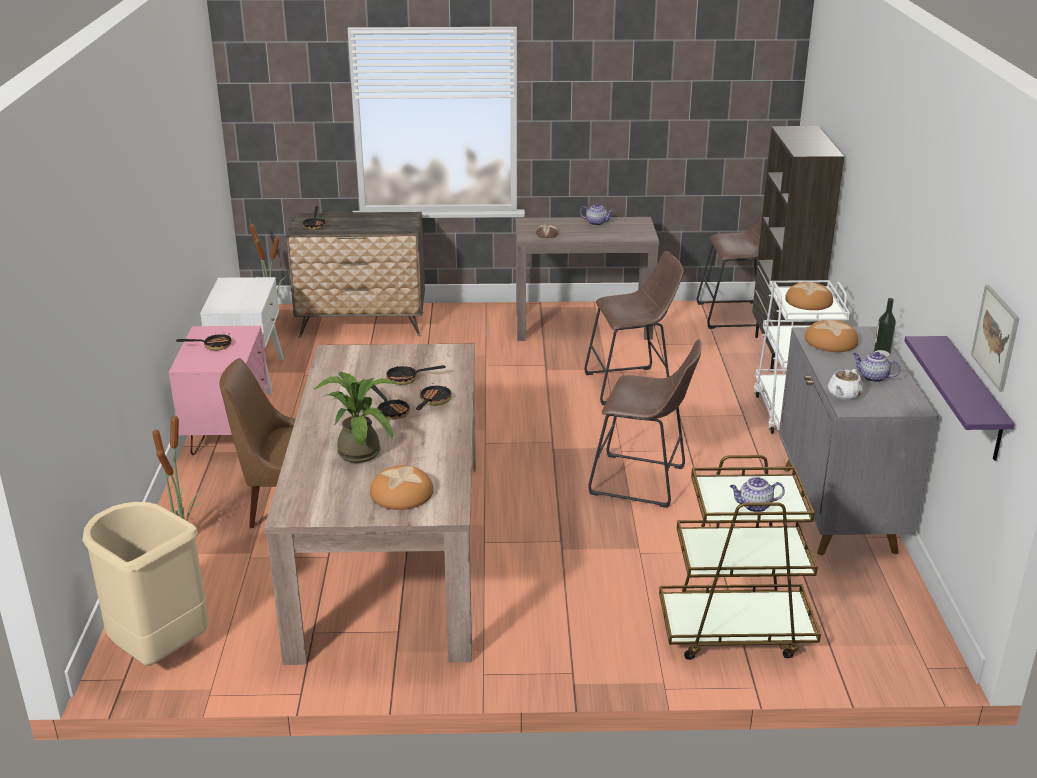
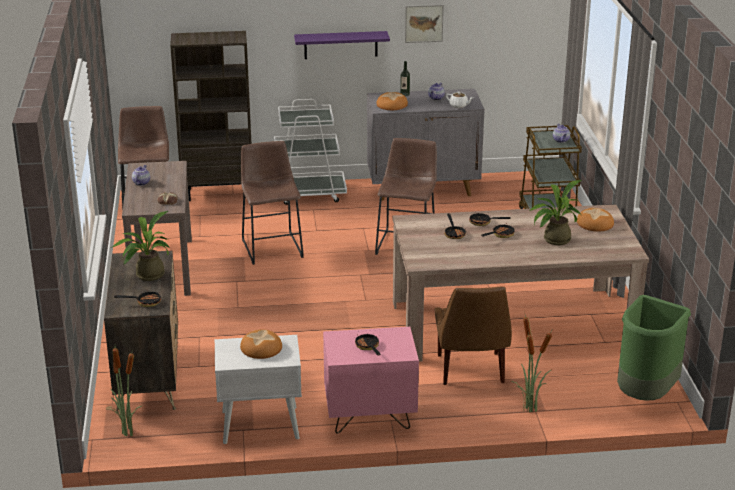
camera: 95 degrees left, 0 degrees up
(157, 649) = (645, 395): beige trash can -> green trash can
(368, 224) = (146, 275): none -> potted plant
(808, 302) = (304, 117): bread -> bread (261, 348)
(973, 399) = (507, 60): purple shelf -> purple shelf (340, 45)
(996, 337) = (518, 23): picture -> picture (423, 23)

